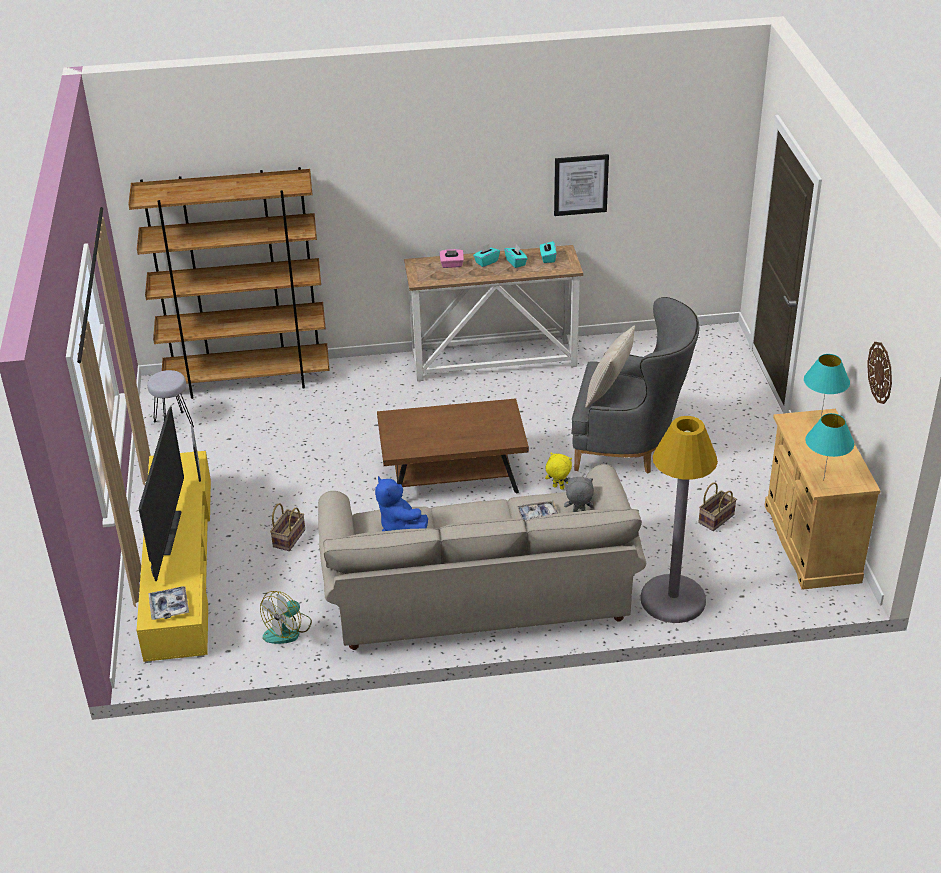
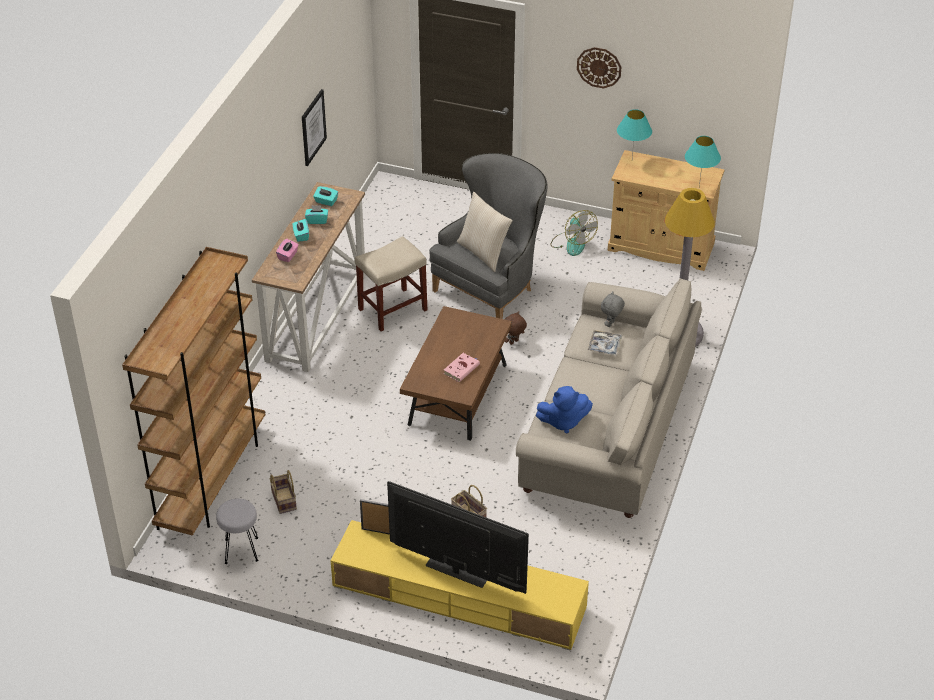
camera: 65 degrees left, 5 degrees up
(169, 607) = (555, 596): tray -> none
(288, 630) = (584, 549): fan -> fan (572, 243)
(432, 438) = (462, 368): none -> pink book
(540, 398) = (392, 310): none -> beige stool
(558, 487) = (514, 342): yellow plush toy -> brown plush toy
(716, 518) = (605, 278): basket -> basket (283, 500)
(880, 372) = (688, 95): wall clock -> wall clock (599, 67)

